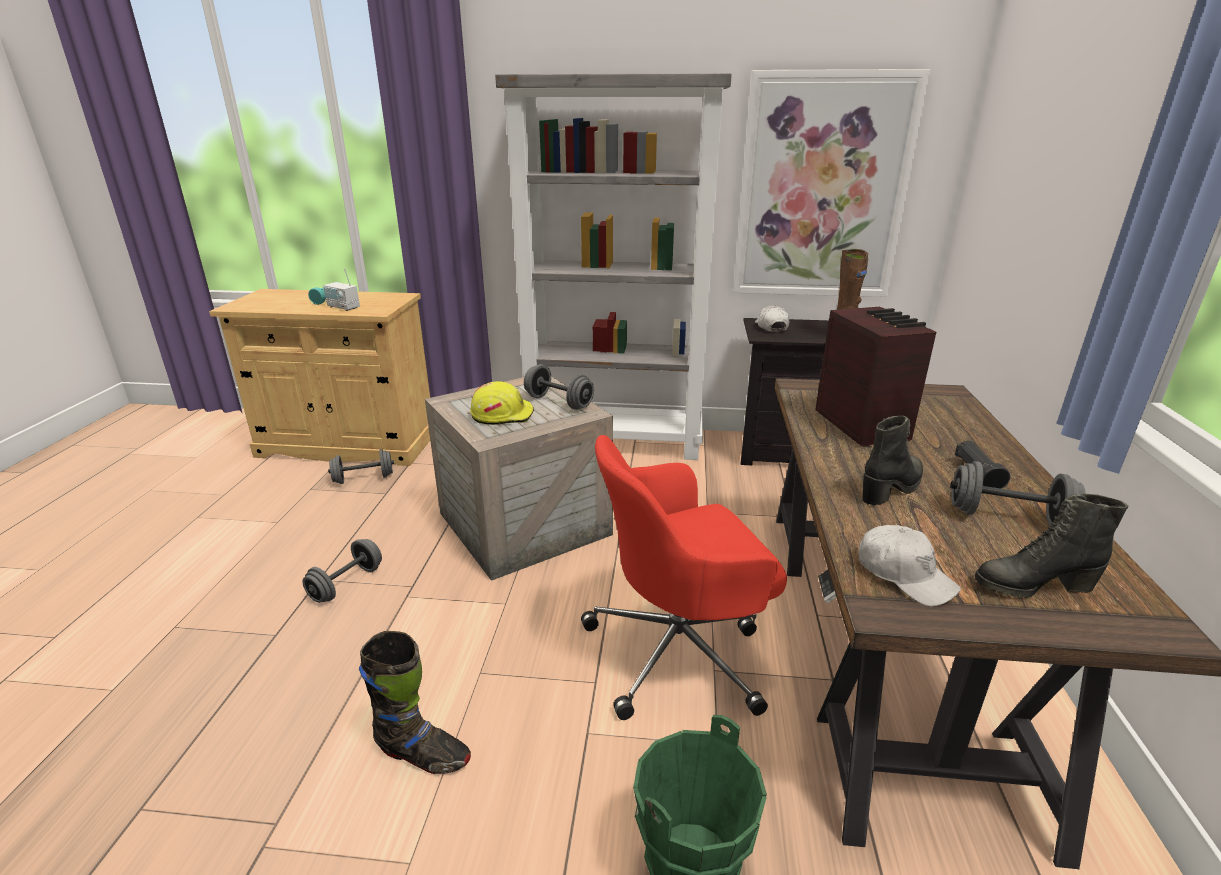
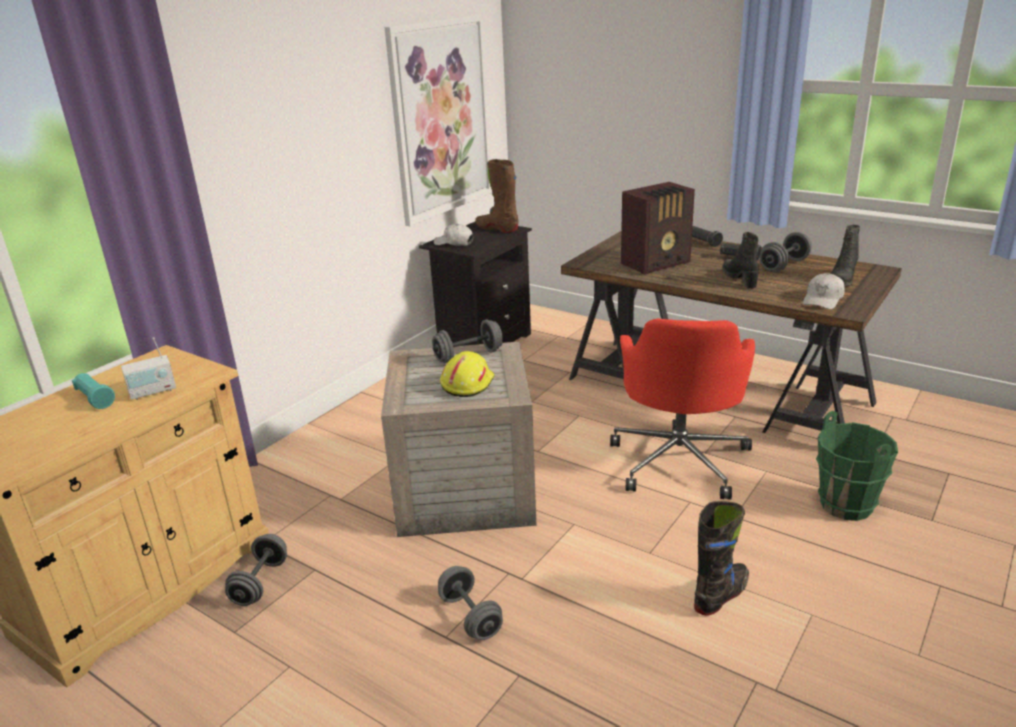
camera: 60 degrees left, 0 degrees up
(616, 442) = (376, 409): grey bookcase -> none
(861, 424) = (657, 263): radio -> radio turned 135 degrees clockwise
(904, 575) = (823, 299): white cap -> white cap turned 135 degrees clockwise
(996, 440) = (704, 242): none -> black flashlight

